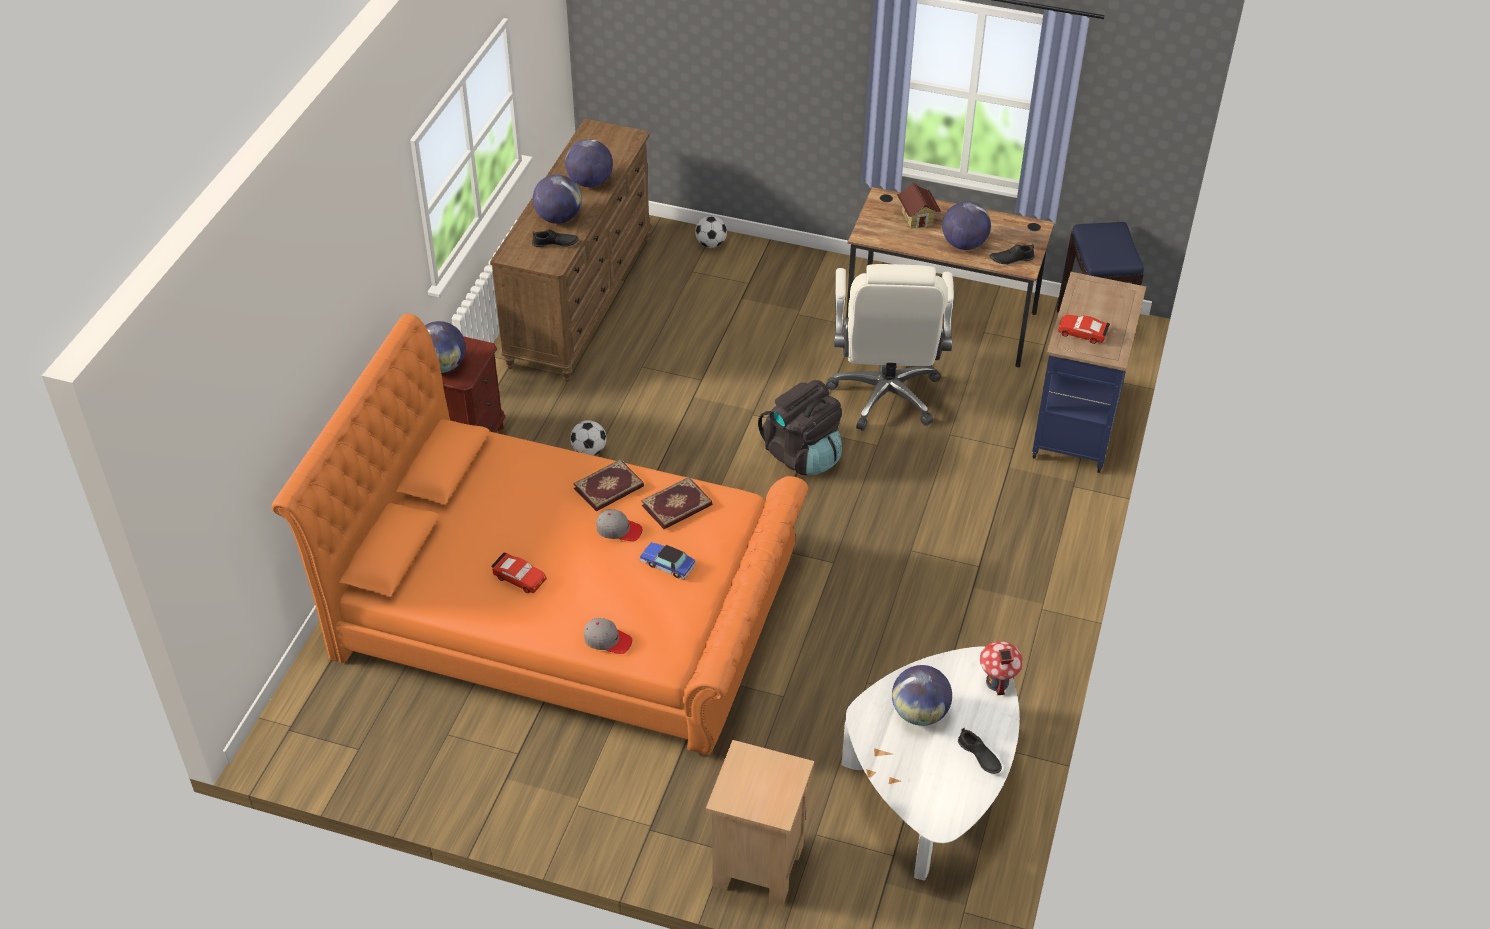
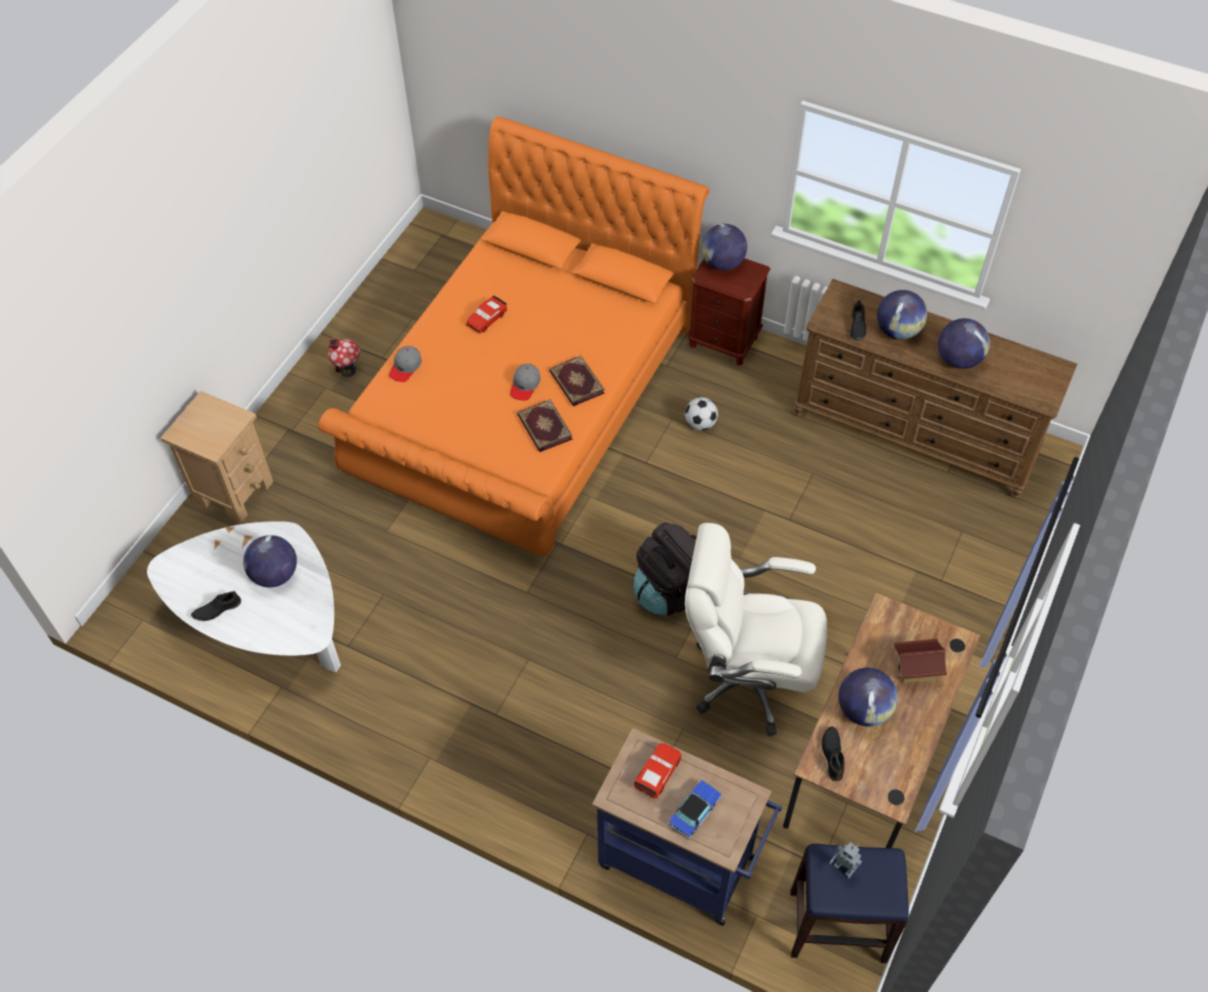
camera: 100 degrees right, 10 degrees up
(667, 564) = (478, 414): toy car -> toy car (694, 811)
(711, 244) = (1010, 554): football -> none
(997, 682) = (288, 641): toy house -> toy house (348, 370)
(1102, 251) = (844, 867): none -> toy robot

